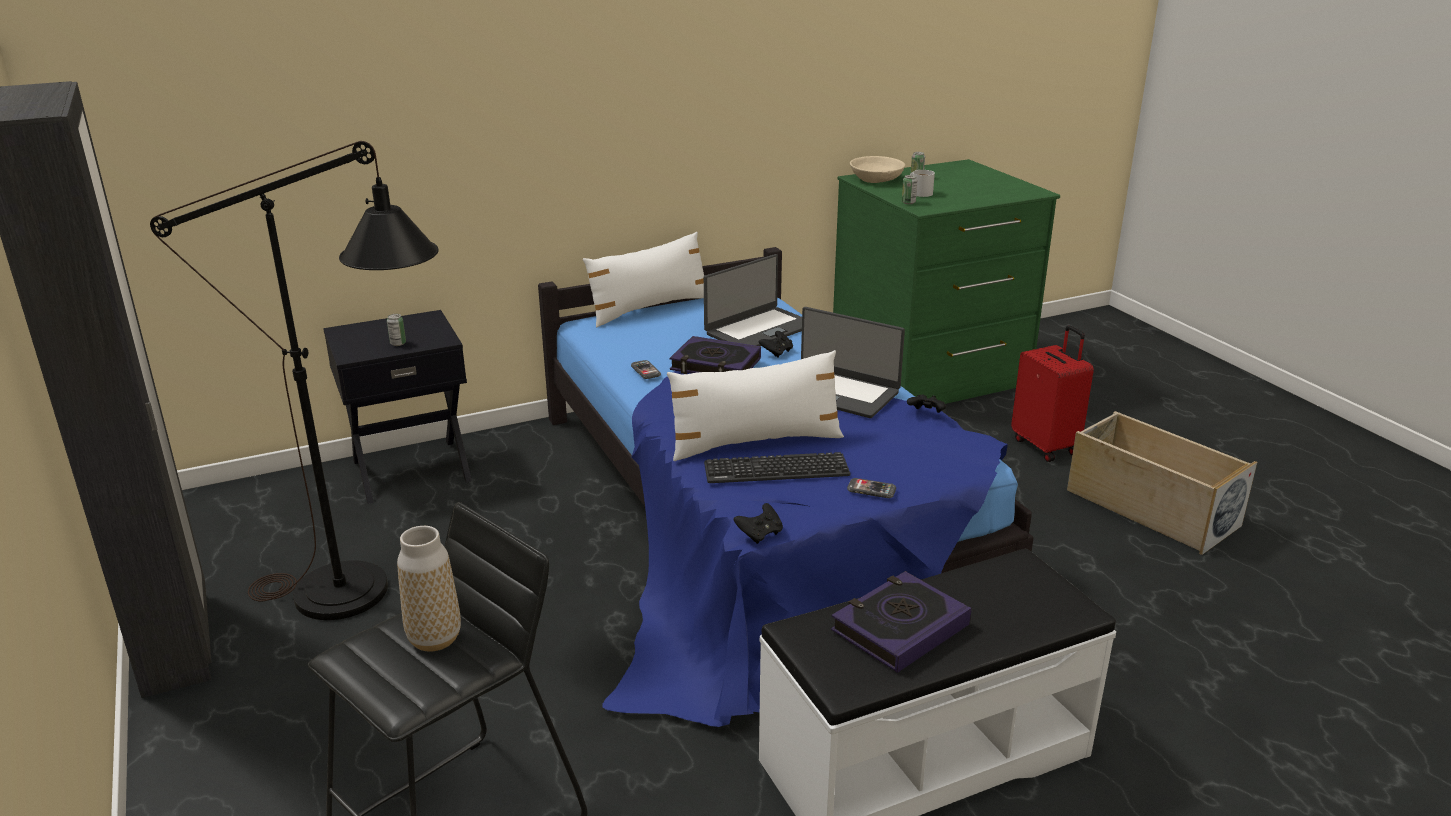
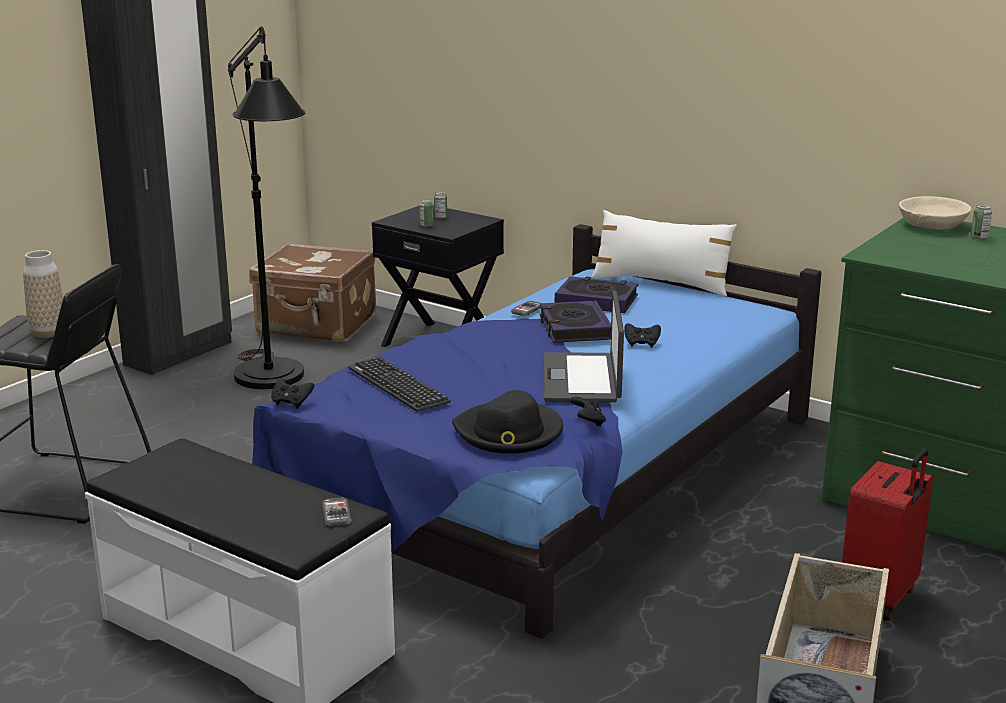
camera: 60 degrees right, 5 degrees down
(250, 525) = (317, 325): none -> brown suitcase
(755, 442) = (441, 370): white pillow -> none
(759, 329) = (682, 327): laptop -> none
(871, 490) = (402, 424): phone -> phone (336, 514)
(899, 628) = (209, 481): book -> book (596, 301)
(908, 202) = (877, 247): can -> can (440, 217)
(918, 192) = (924, 245): white mug -> none
(925, 449) = (509, 432): none -> black hat

